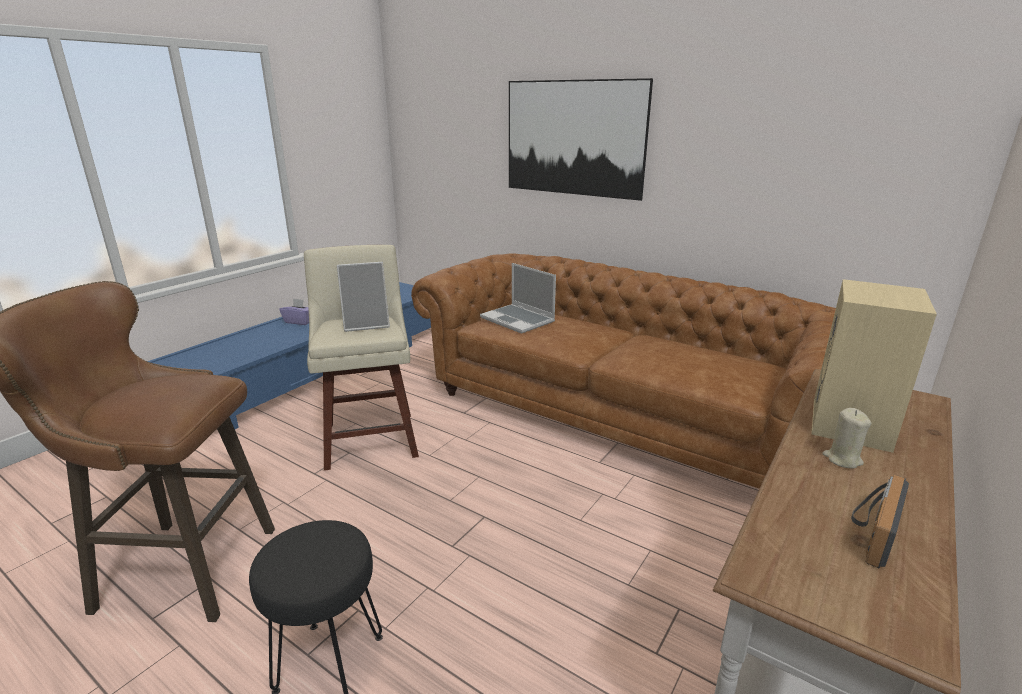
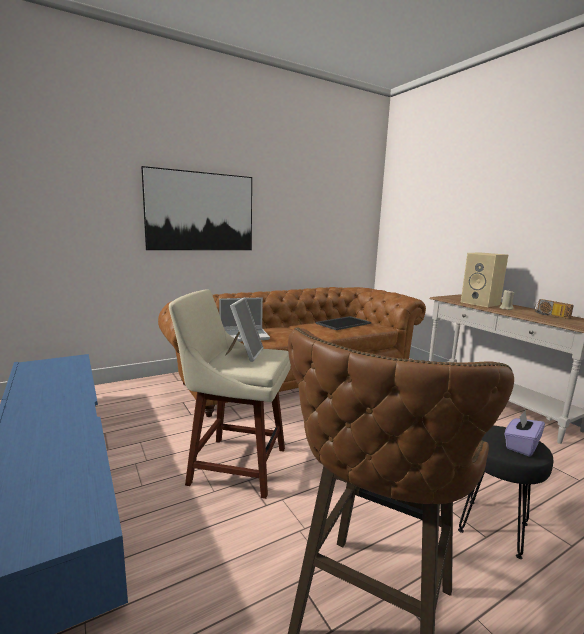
camera: 65 degrees left, 10 degrees down
(299, 321) = (33, 420): purple tissue box -> purple tissue box (521, 445)
(687, 359) = (343, 323): none -> tray

